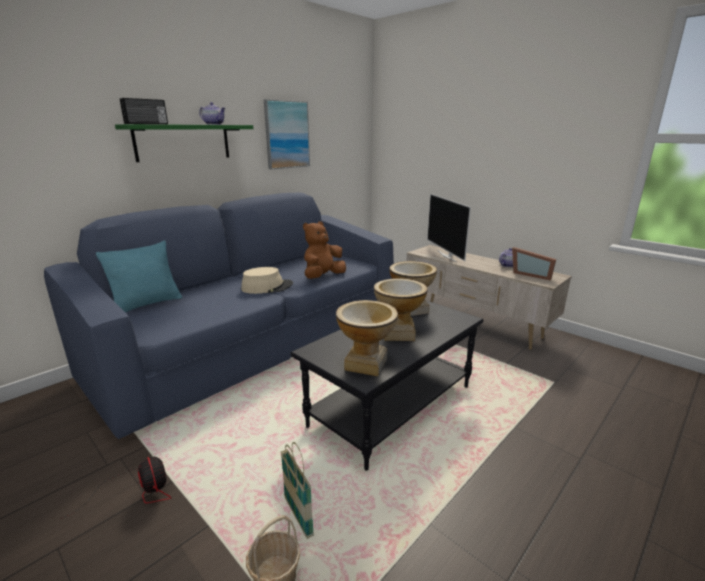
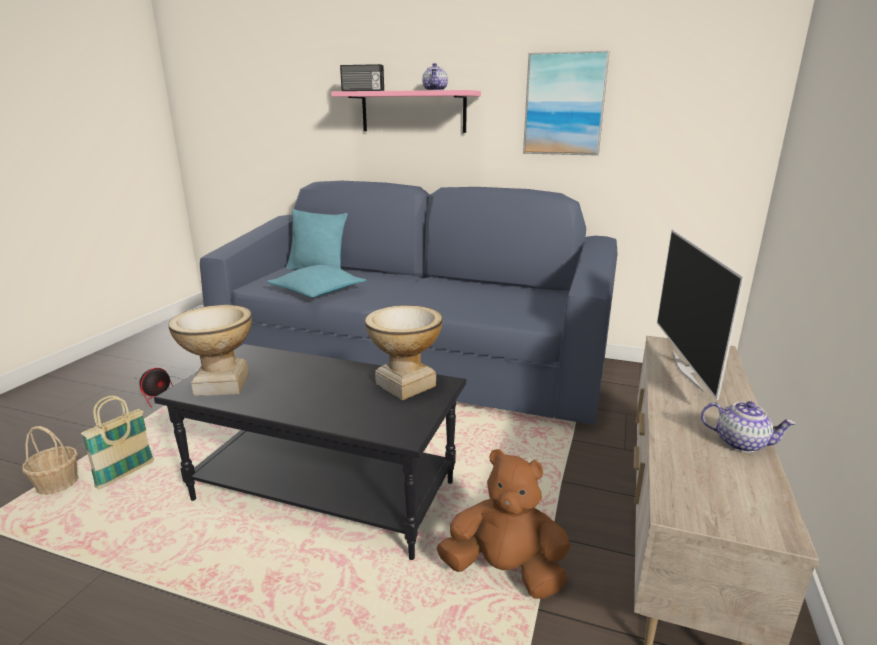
camera: 65 degrees right, 0 degrees up
(183, 142) = (413, 112): green shelf -> pink shelf
(208, 311) = (317, 291): none -> turquoise pillow
(267, 287) = (398, 295): beige hat -> none
(323, 277) = (468, 311): brown plush toy -> brown plush toy (505, 571)
(398, 333) = (316, 389): vase -> none
(447, 256) = (688, 370): television -> television turned 45 degrees counterclockwise
(531, 274) = (716, 481): picture frame -> none

